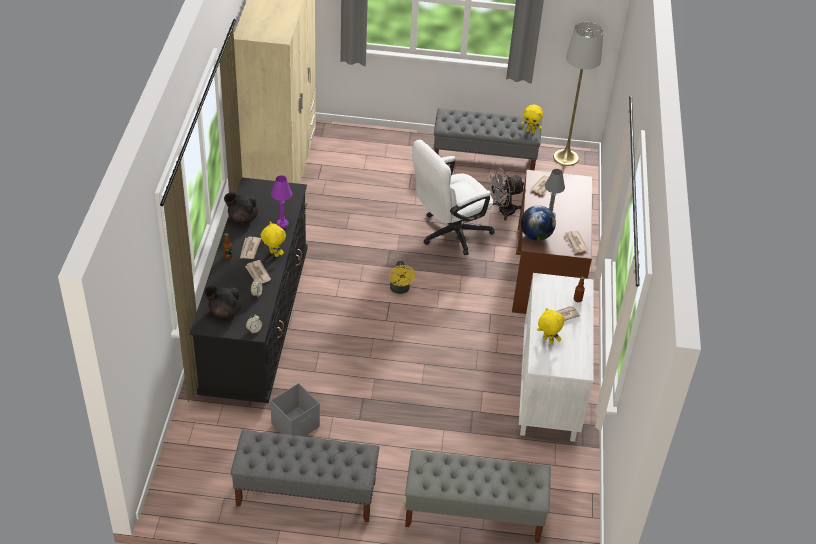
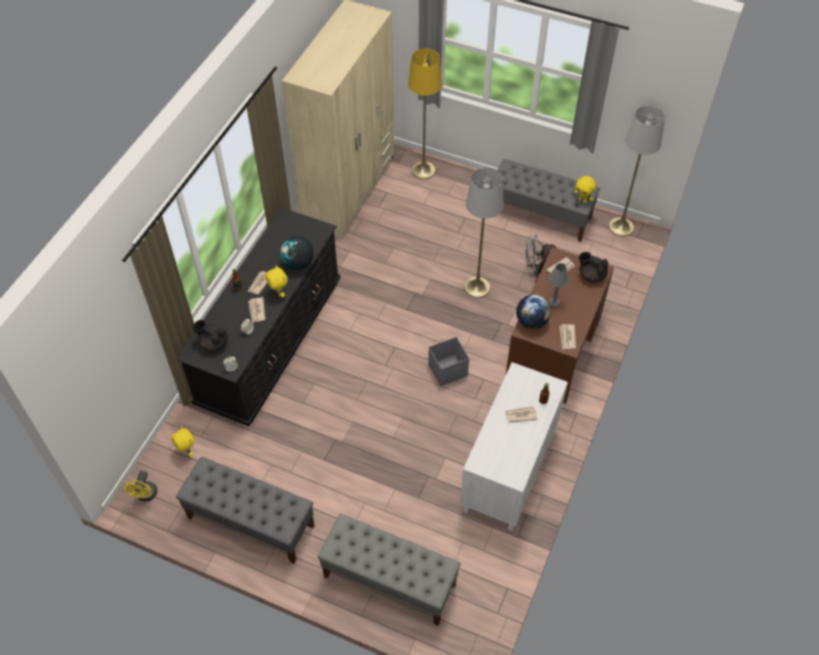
camera: 20 degrees right, 10 degrees up
(242, 218) = (265, 250): black teapot -> black teapot (591, 275)
(282, 224) = (298, 263): purple table lamp -> globe
(296, 425) = (267, 452): grey storage box -> grey storage box (448, 370)
(350, 139) = (423, 170): none -> yellow floor lamp
(400, 289) = (410, 336): yellow fan -> yellow fan (146, 495)
(449, 234) = (477, 287): white office chair -> grey floor lamp
(547, 340) = (495, 438): yellow plush toy -> yellow plush toy (186, 451)

